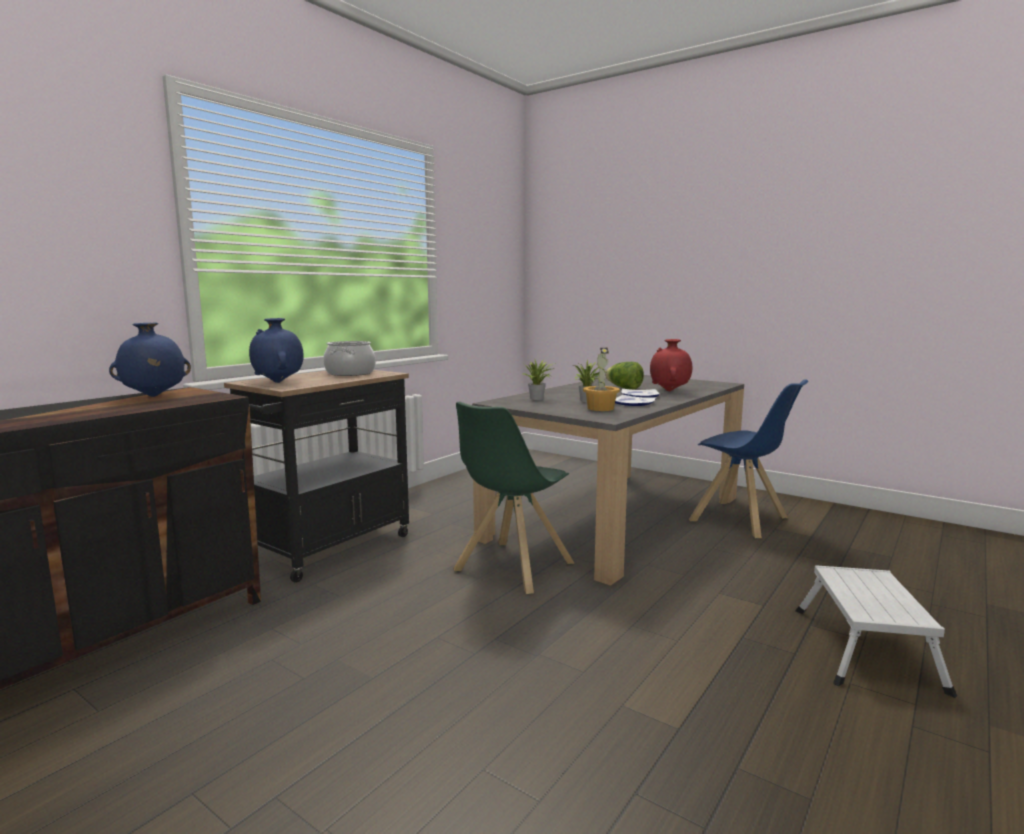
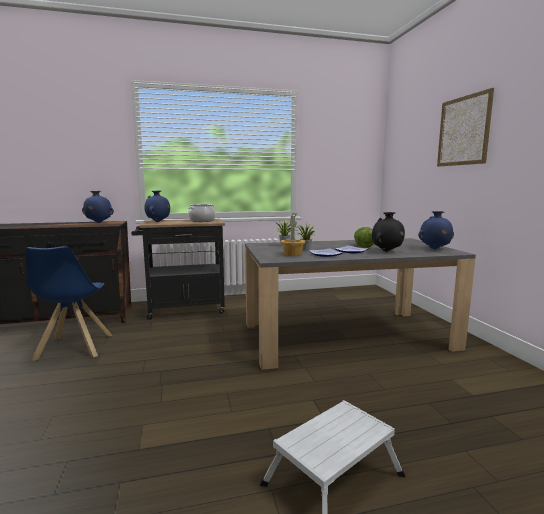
camera: 40 degrees right, 0 degrees up
(511, 567) = (234, 343): green chair -> none
(669, 391) = (387, 251): red vase -> black vase
(680, 234) = (463, 130): none -> picture
(695, 382) = (434, 249): none -> blue vase
(741, 520) = (434, 365): blue chair -> blue chair (73, 348)

